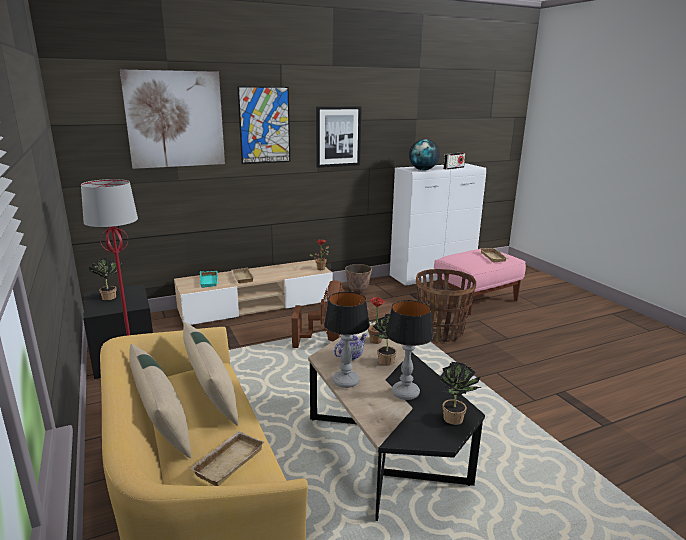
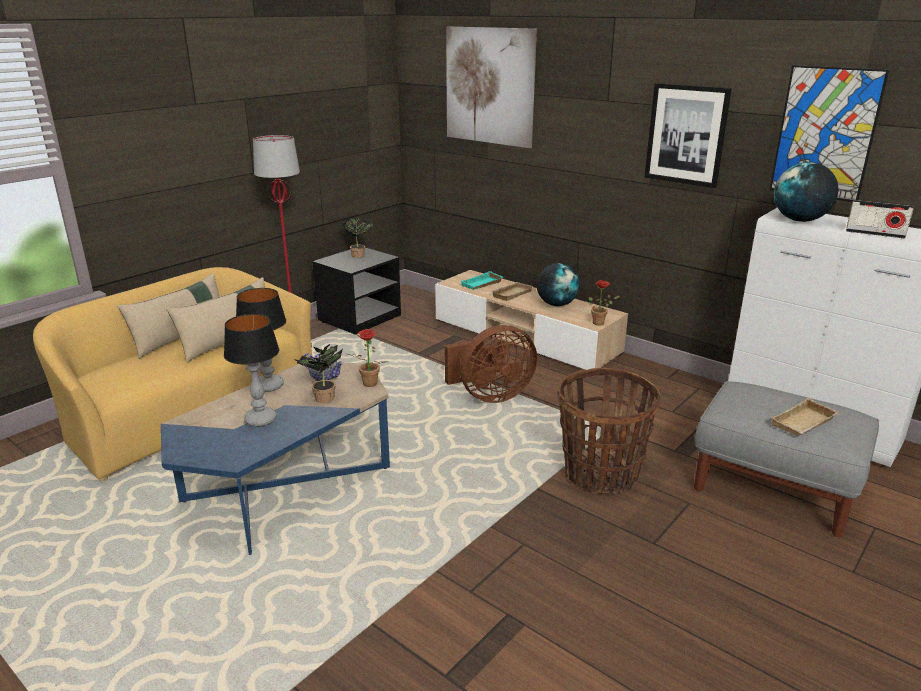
camera: 65 degrees right, 5 degrees up
(228, 461) = (139, 372): beige tray -> none
(264, 125) = (582, 104): picture -> picture (825, 134)
(278, 271) = (556, 304): none -> globe
(358, 291) = (652, 382): planter -> none
(384, 450) = (287, 485): black coffee table -> blue coffee table
(455, 420) = (218, 455): potted plant -> none
(476, 299) = (774, 489): pink ottoman -> grey ottoman

